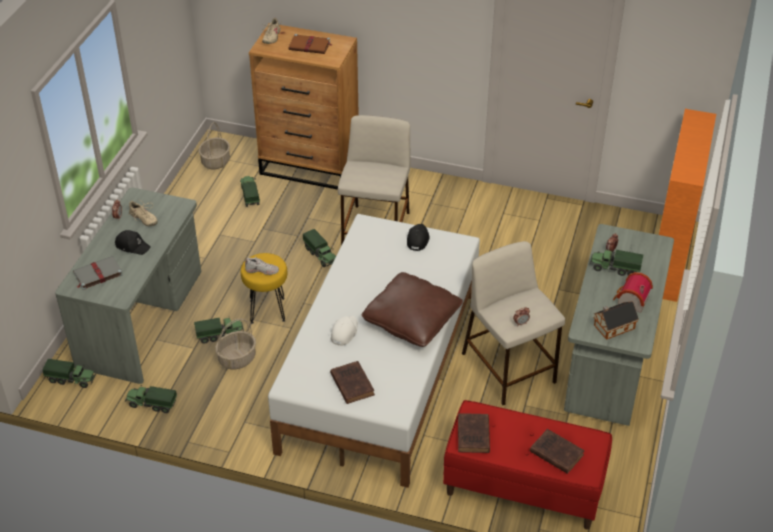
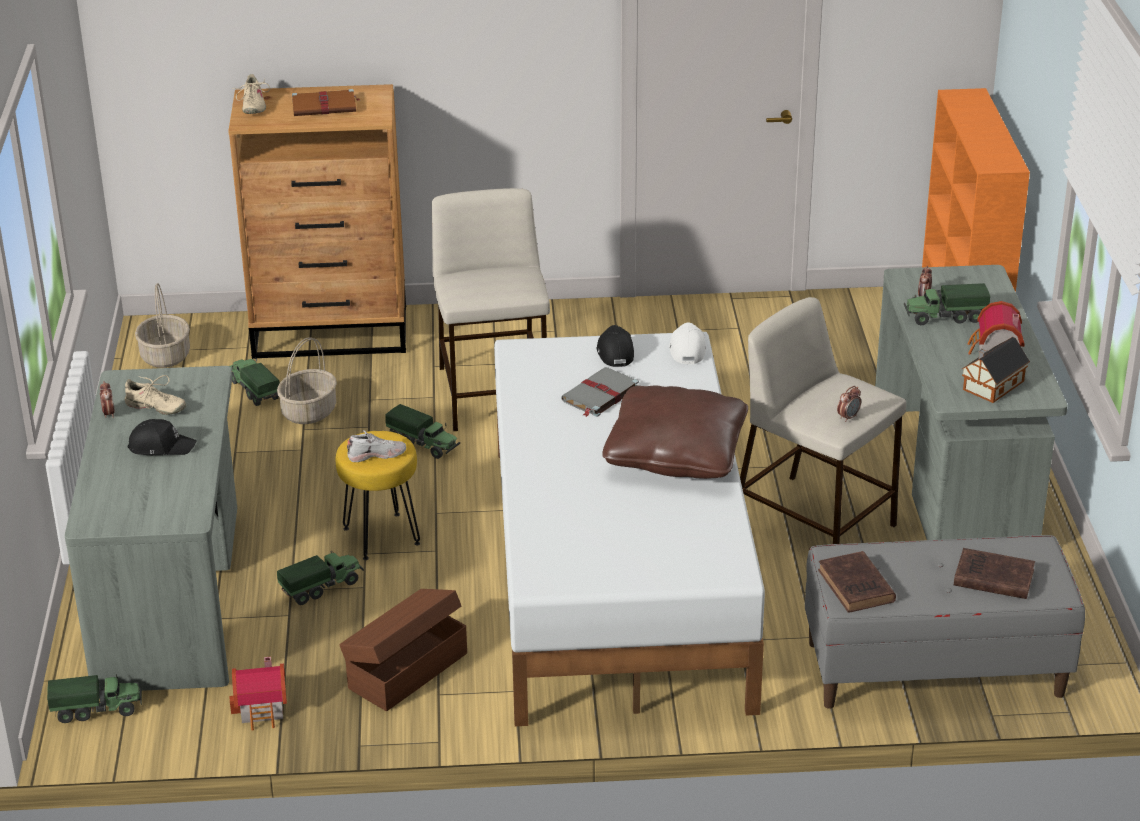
camera: 20 degrees left, 10 degrees down
(97, 274) = (124, 496): grey book -> grey book (599, 395)
(151, 404) = (263, 709): toy truck -> toy house
(235, 401) = (405, 670): none -> brown storage box
(237, 358) = (372, 612): basket -> basket (309, 412)
(344, 332) = (580, 493): white cap -> white cap (687, 349)
(351, 383) = (637, 554): brown book -> none
(523, 487) = (934, 669): red bench -> grey bench

